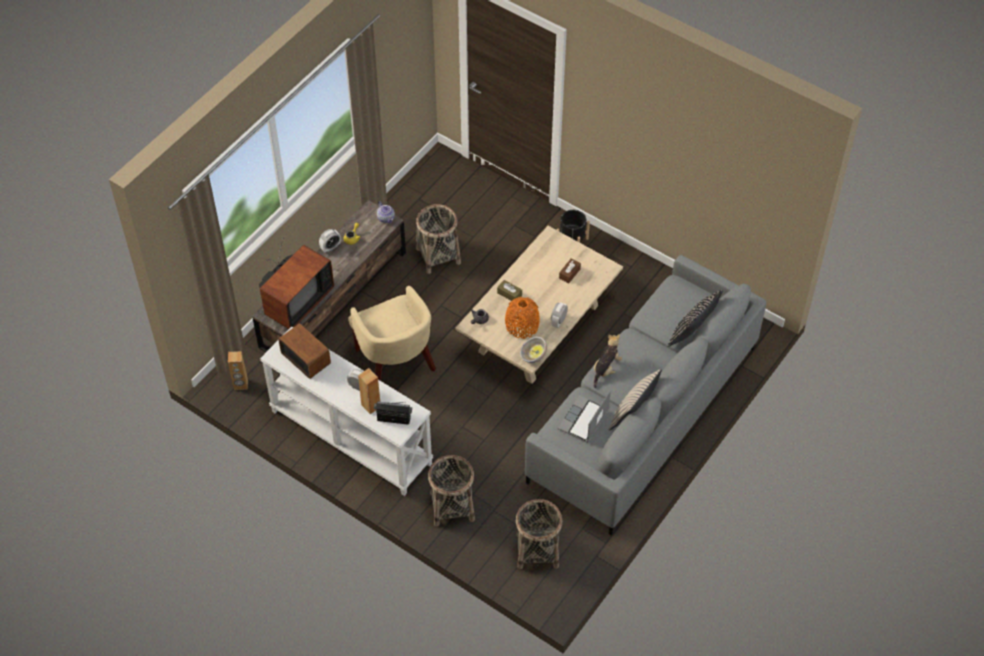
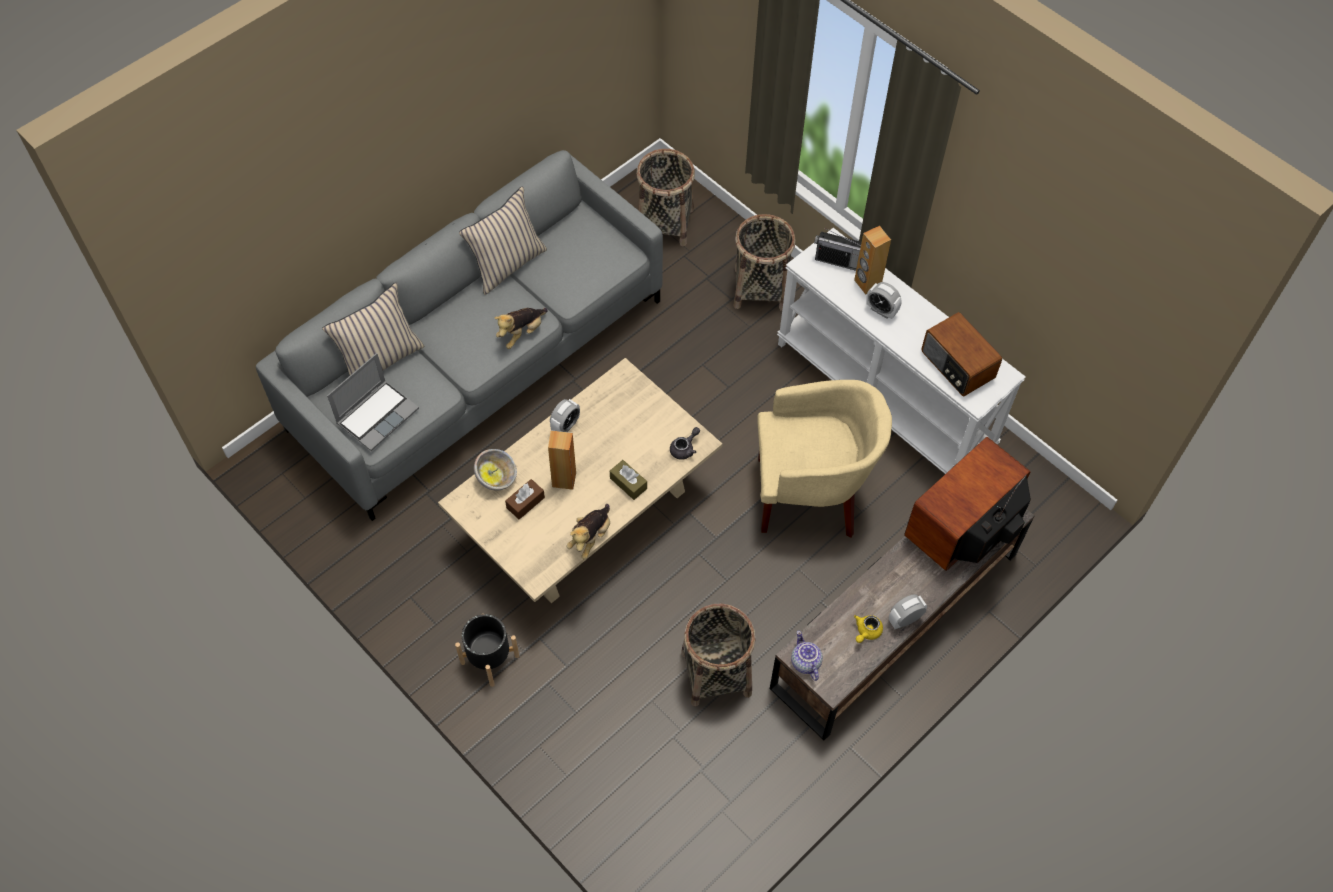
camera: 170 degrees left, 5 degrees up
(241, 384) = (1040, 499): brown speaker -> brown speaker (564, 479)
(395, 364) = (810, 494): beige armchair -> beige armchair turned 105 degrees clockwise
(522, 325) = (622, 429): orange vase -> none
(524, 261) = (590, 537): none -> plush toy
(533, 356) = (618, 380): bowl -> bowl (497, 477)
(584, 421) = (576, 264): laptop -> laptop (377, 415)
(692, 333) = (380, 359): black pillow -> beige pillow

